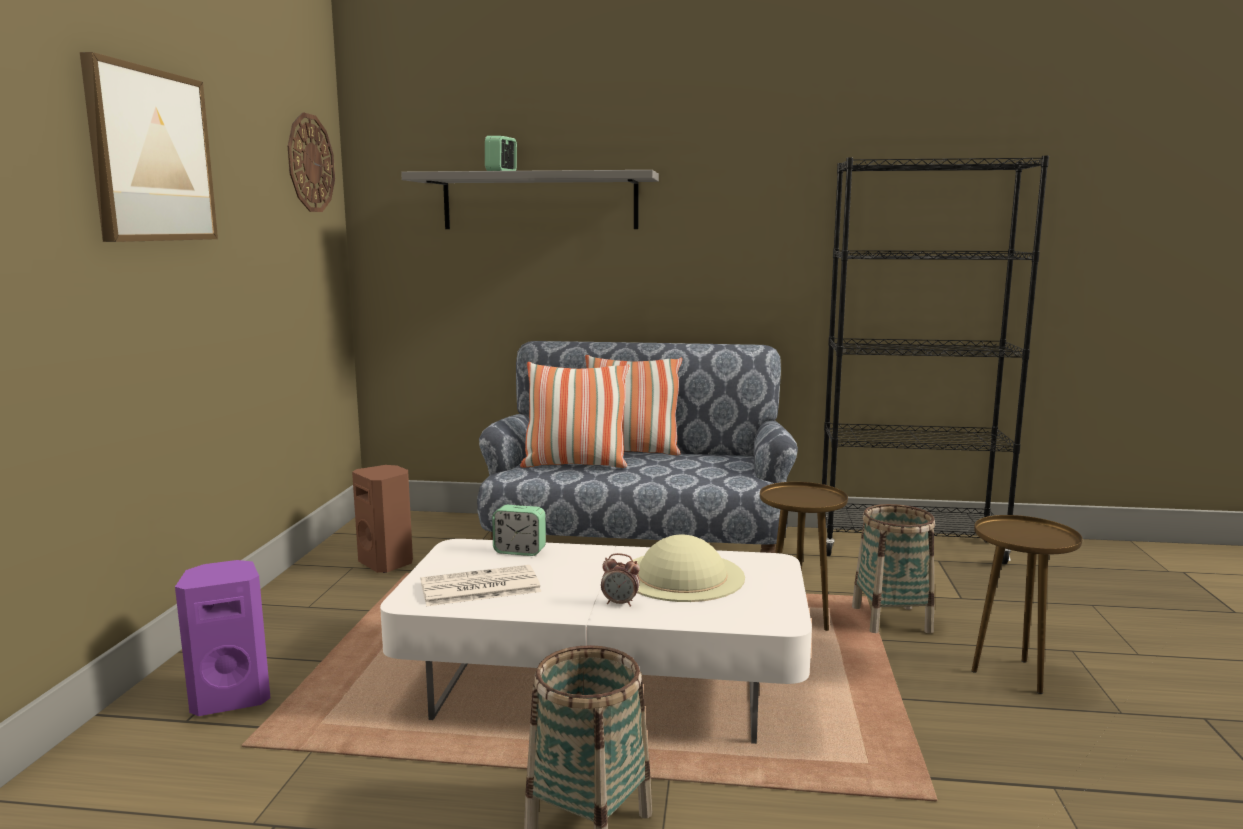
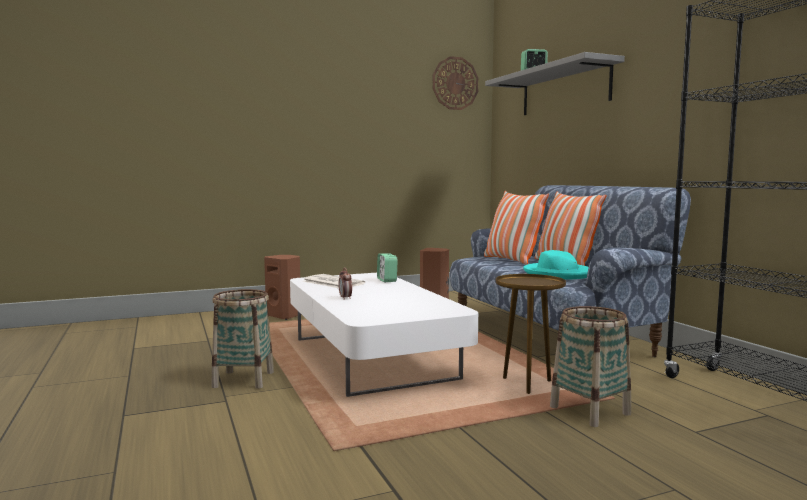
camera: 60 degrees right, 5 degrees down
(150, 156) = (323, 81): picture -> none
(232, 698) = (285, 316): purple speaker -> brown speaker
(682, 575) = (401, 301): beige hat -> none
(702, 473) = (557, 274): none -> turquoise hat
(1012, 674) = (567, 463): brown side table -> none

